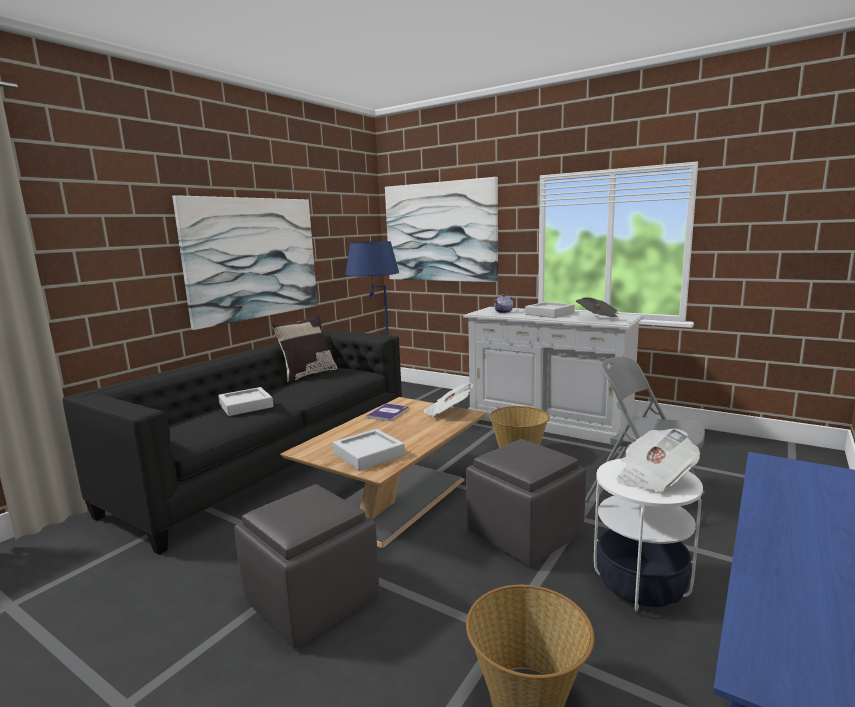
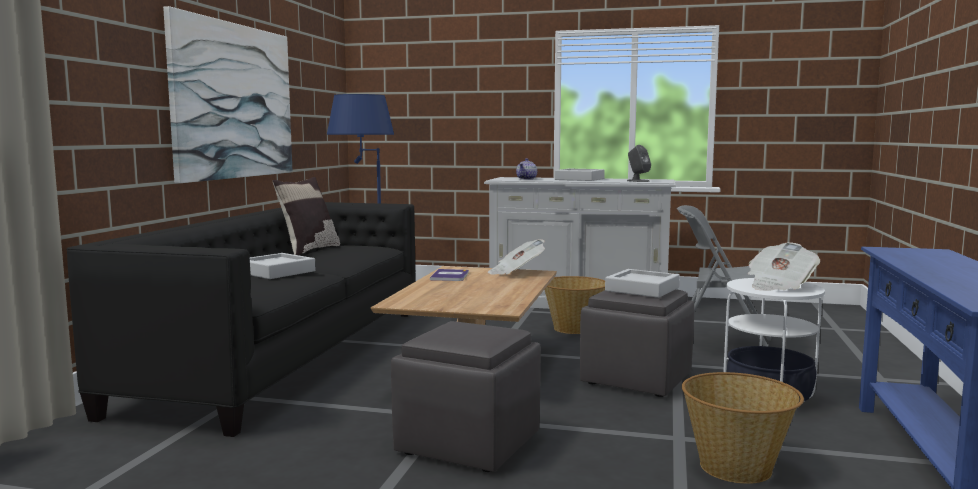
camera: 20 degrees left, 5 degrees down
(369, 454) = (476, 301): grey tray -> grey tray (642, 289)
(440, 232) = (430, 91): picture -> none
(598, 319) = (638, 181): newspaper -> grey speaker

